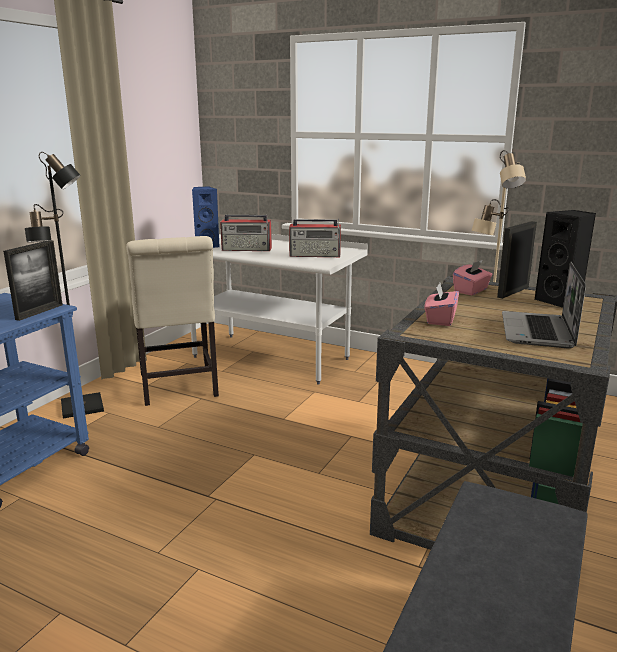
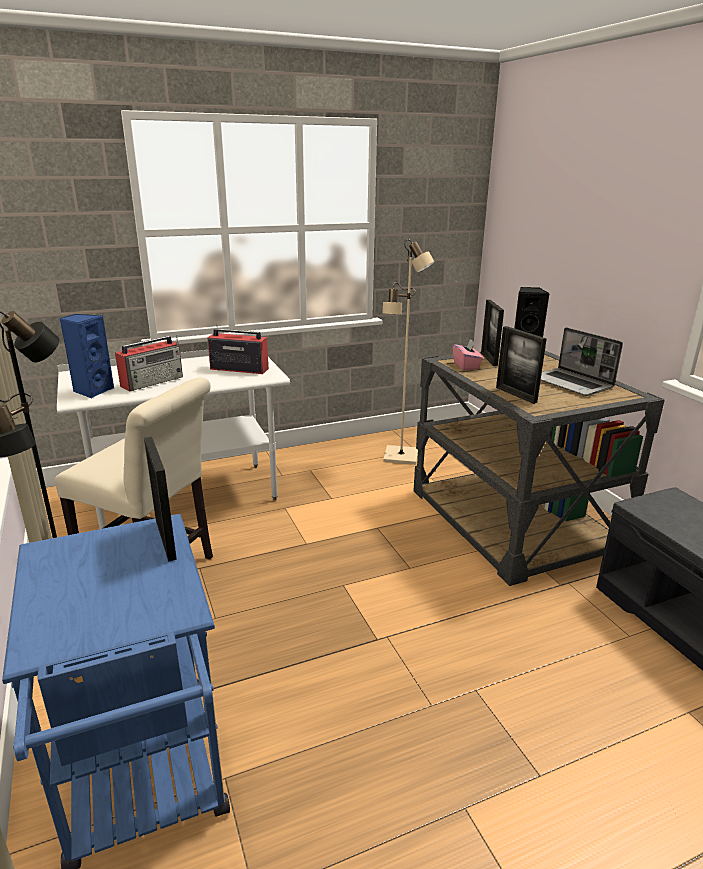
camera: 50 degrees left, 5 degrees up
(315, 255) = (238, 369): radio -> radio turned 120 degrees counterclockwise
(440, 319) = (516, 395): pink tissue box -> picture frame

